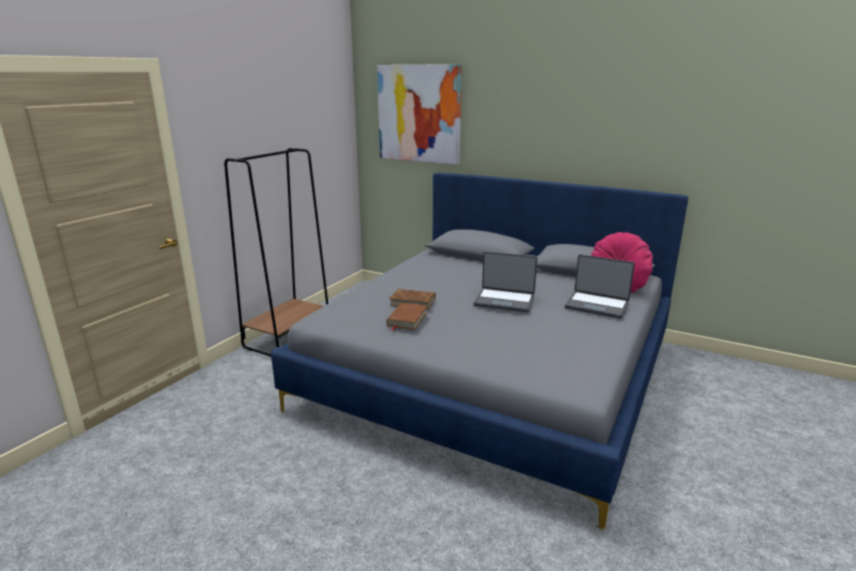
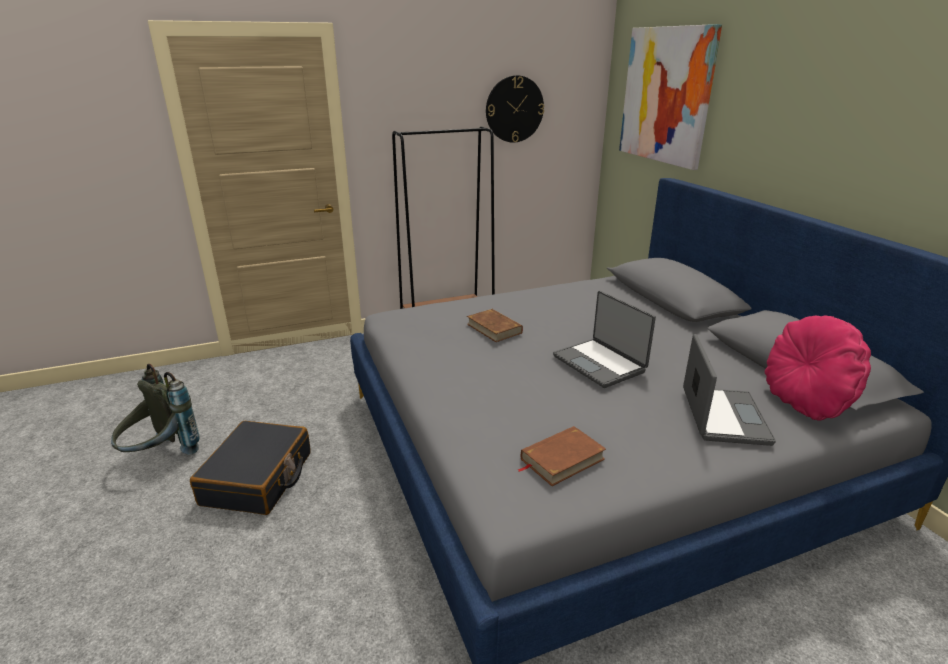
camera: 40 degrees right, 5 degrees up
(143, 545) = (161, 456): none -> grey backpack
(278, 507) = (258, 478): none -> black suitcase
(301, 131) = (514, 109): none -> wall clock
(407, 319) = (457, 345): brown book -> brown book (561, 459)
(597, 305) = (722, 416): laptop -> laptop turned 150 degrees counterclockwise

